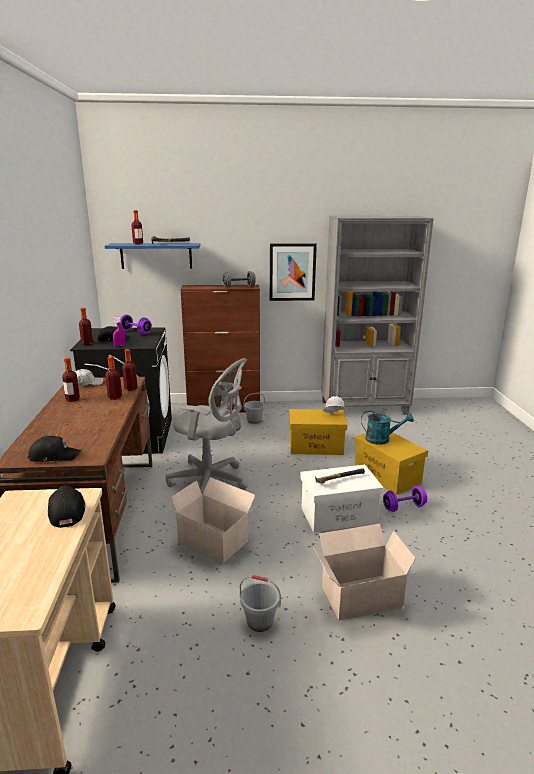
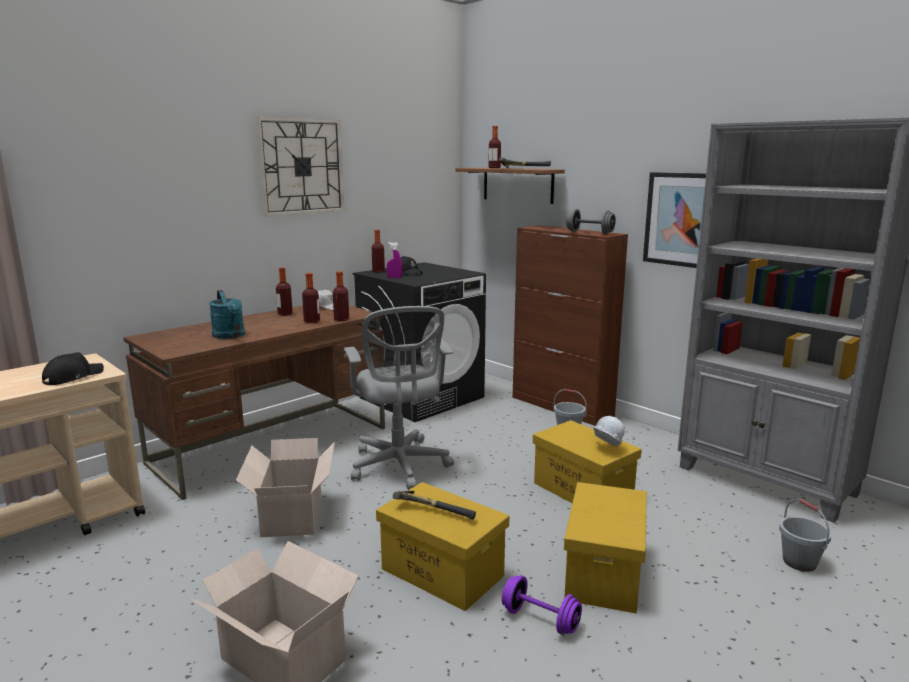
camera: 50 degrees right, 5 degrees down
(38, 260) = (301, 166): none -> wall clock
(54, 456) = (163, 343): black cap -> none
(135, 332) = (444, 271): purple dumbbell -> none
(156, 256) = (517, 185): blue shelf -> brown shelf
(259, 622) = (179, 601): grey bucket -> grey bucket (799, 562)
(339, 515) = (443, 572): white storage box -> yellow storage box
(382, 439) = (605, 503): turquoise watering can -> turquoise watering can (230, 336)

